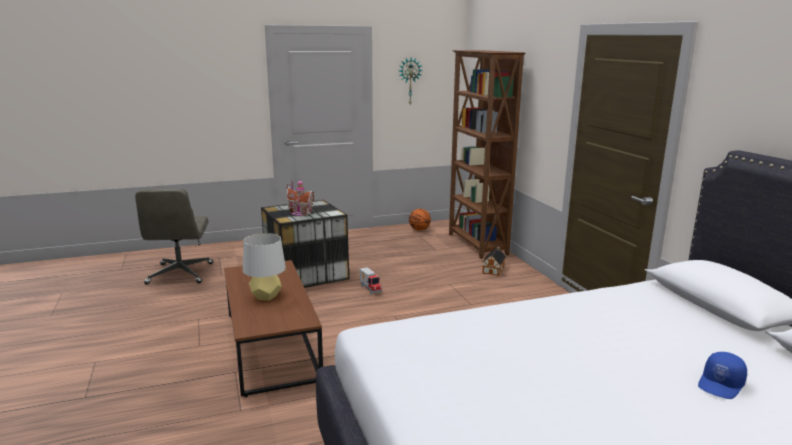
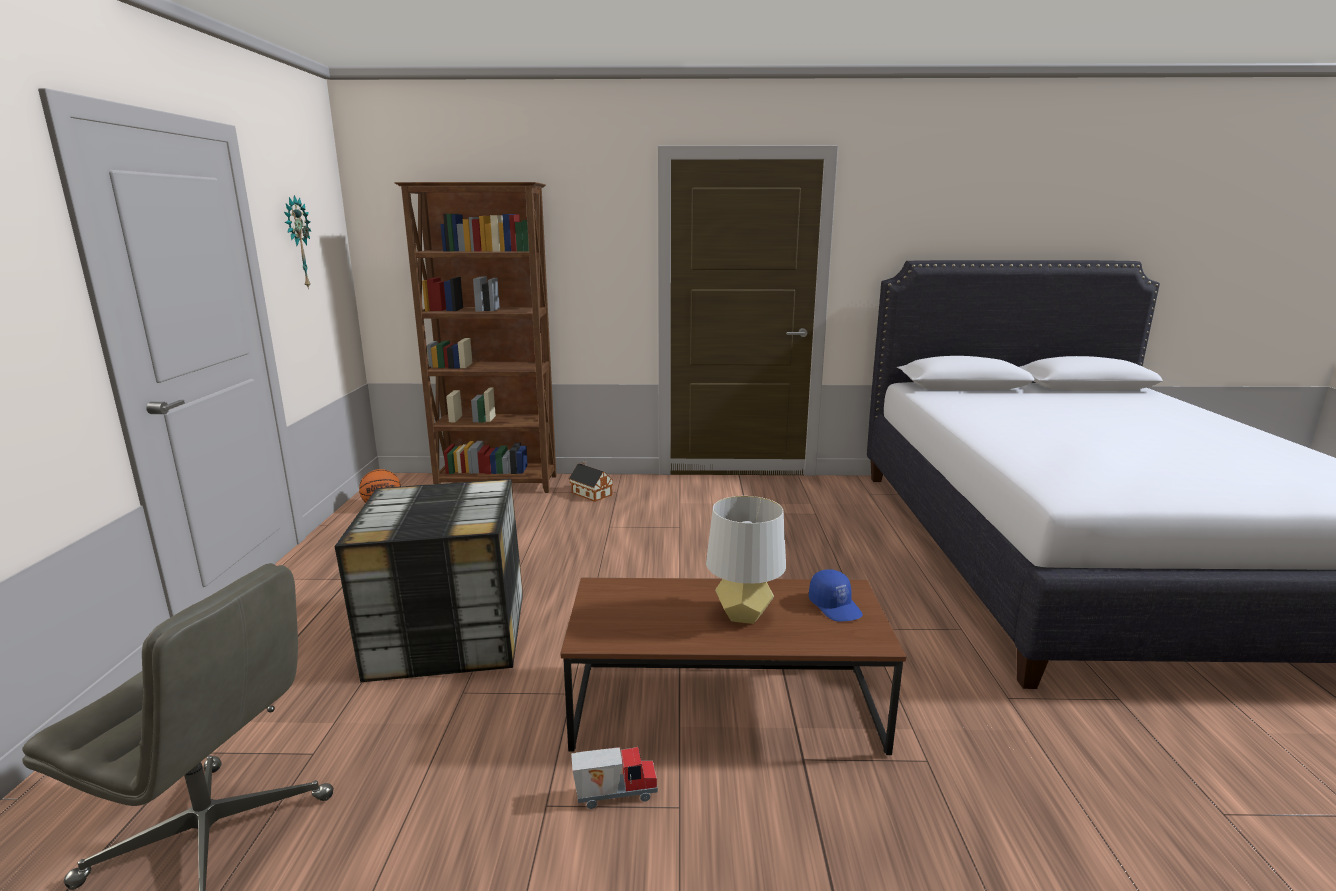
camera: 70 degrees left, 0 degrees up
(299, 213) = (451, 511): toy house -> none
(371, 289) = (574, 583): toy truck -> toy truck (614, 793)
(721, 385) = (1108, 411): blue cap -> blue cap (835, 606)

